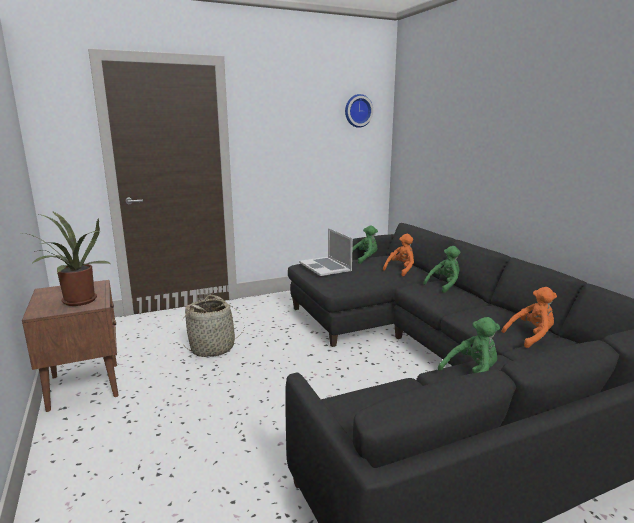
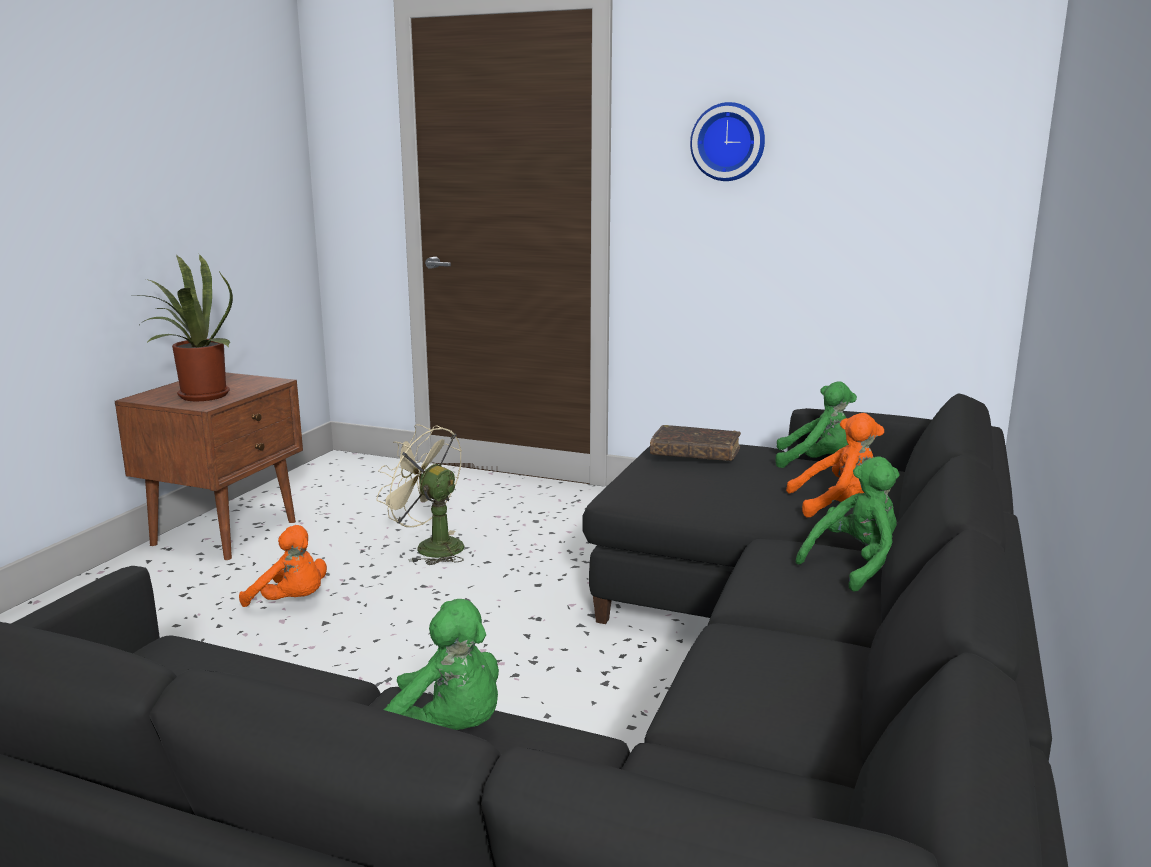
camera: 45 degrees right, 0 degrees up
(213, 348) = (430, 547): basket -> beige fan
(325, 266) = (695, 453): laptop -> brown book
(357, 111) = (932, 92): wall clock -> wall clock (728, 142)
(444, 285) = (854, 565): green plush toy -> green plush toy turned 45 degrees counterclockwise
(531, 336) = (768, 746): orange plush toy -> orange plush toy (291, 602)

